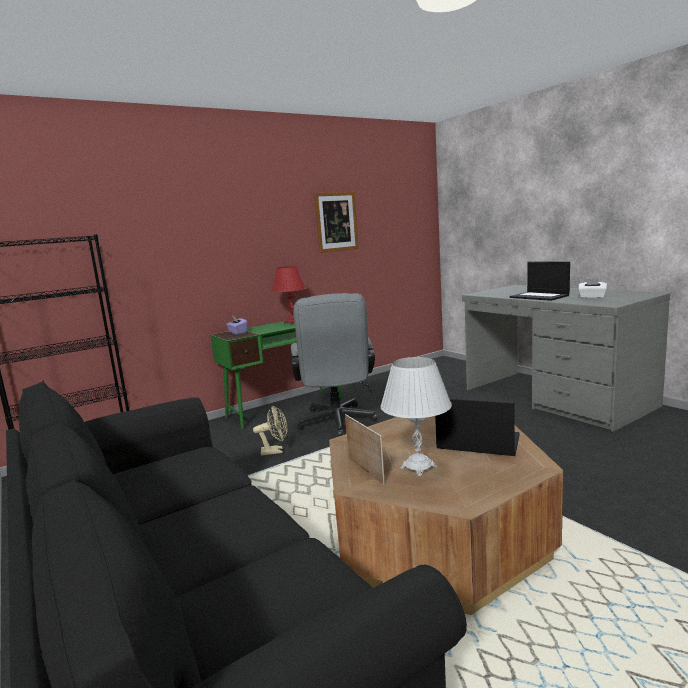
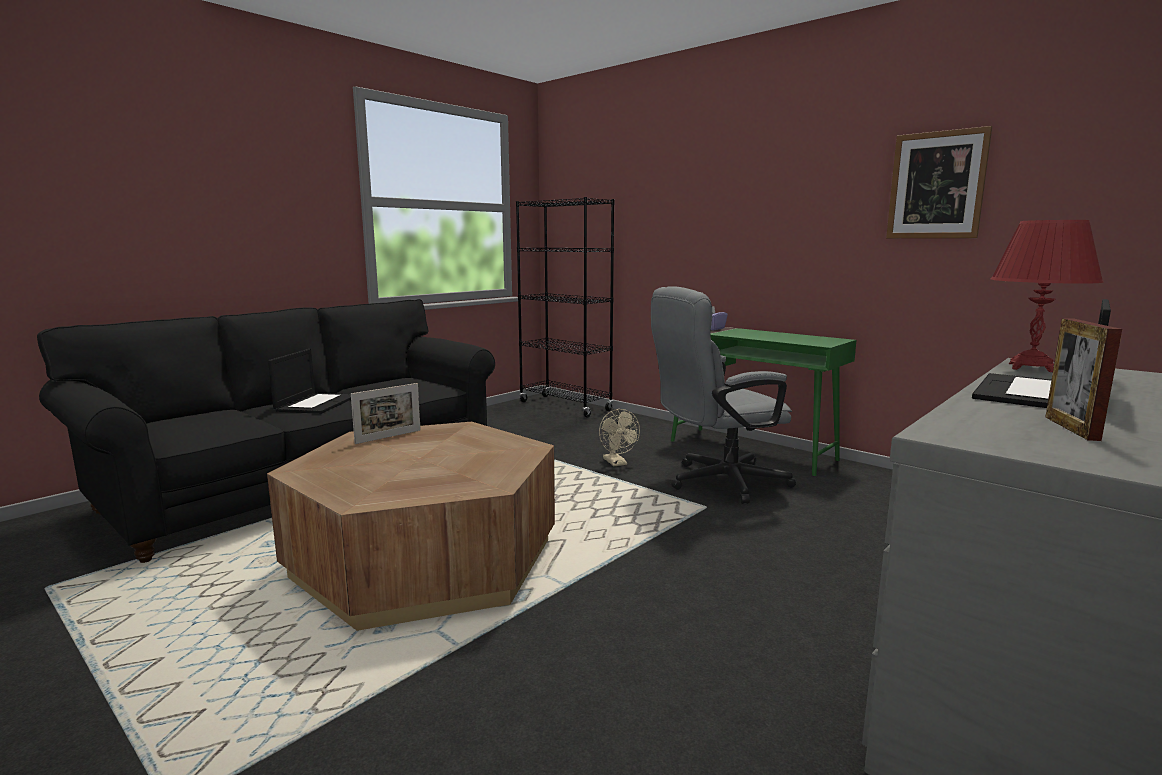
camera: 75 degrees right, 0 degrees up
(292, 323) = (785, 336): red table lamp -> red table lamp (1031, 368)
(418, 467) = (385, 453): white table lamp -> none
(477, 442) = (441, 475): laptop -> laptop (316, 403)
(592, 297) = (1071, 428): white tissue box -> picture frame

